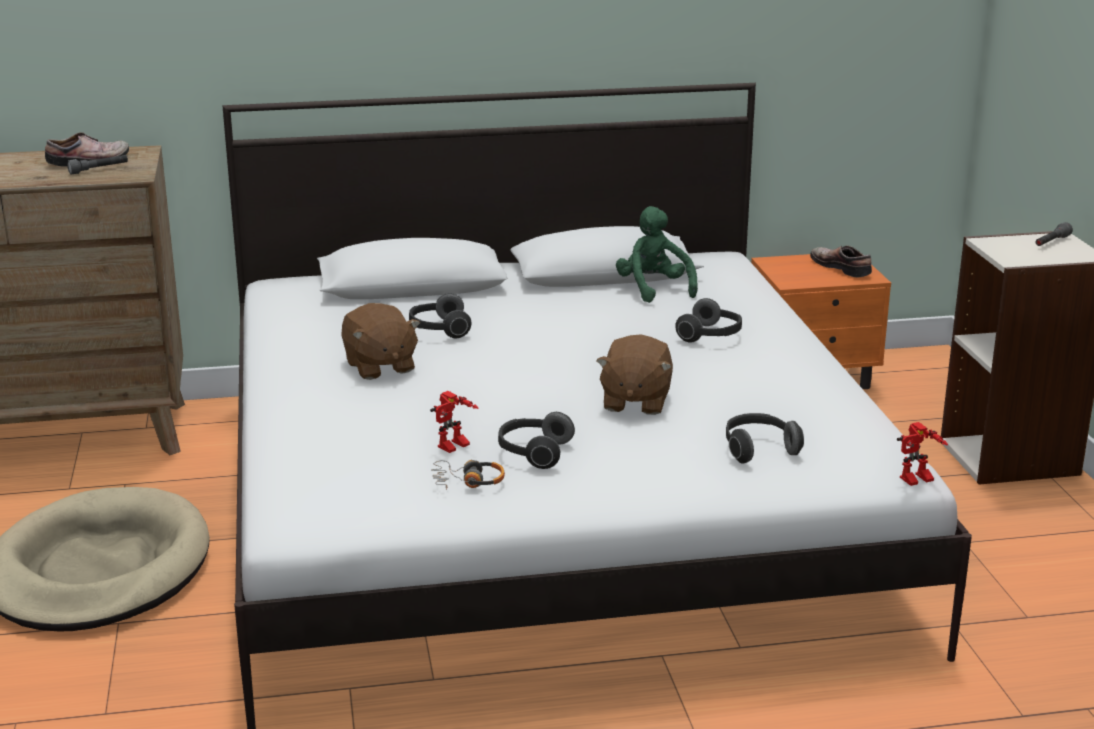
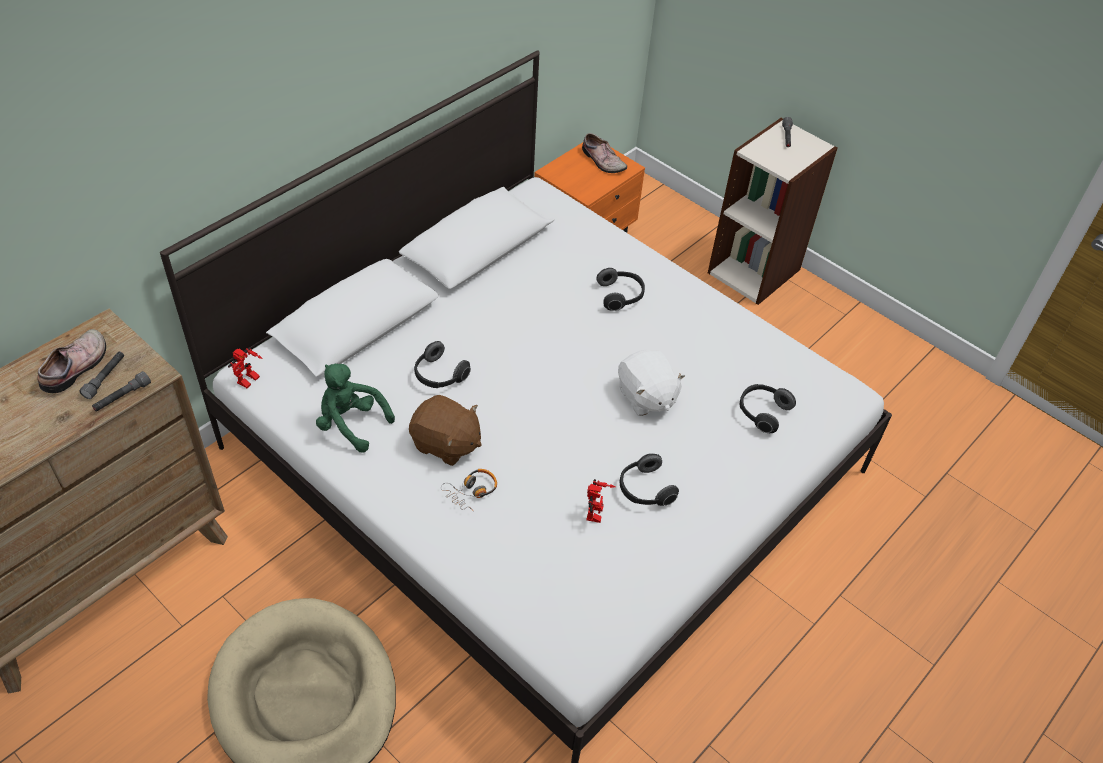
camera: 40 degrees left, 25 degrees up
(94, 179) = (122, 397): none -> grey flashlight
(468, 482) = (640, 546): headphones -> headphones (472, 492)
(635, 401) = (646, 397): brown plush toy -> white plush toy
(654, 289) = (532, 254): green plush toy -> green plush toy (351, 424)
(842, 267) = (602, 161): shoe -> shoe turned 150 degrees counterclockwise
(917, 481) = (863, 397): toy robot -> toy robot (249, 382)

